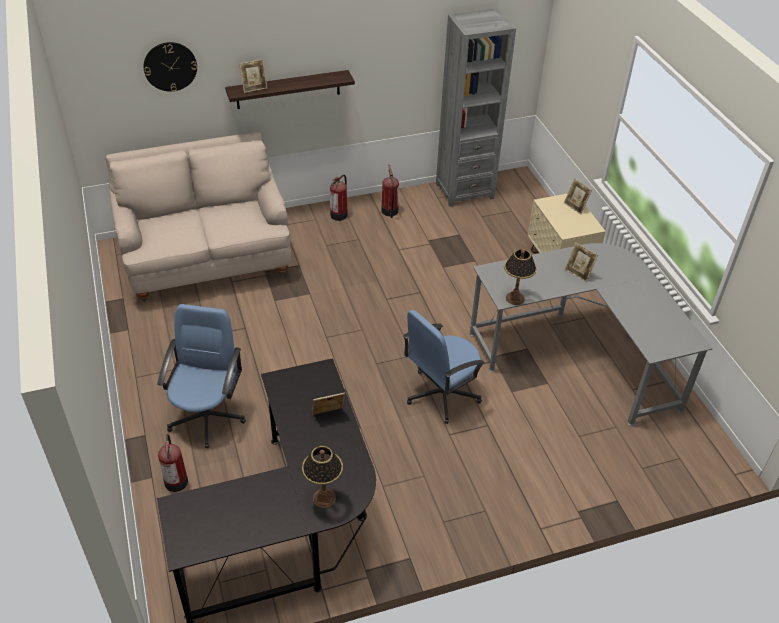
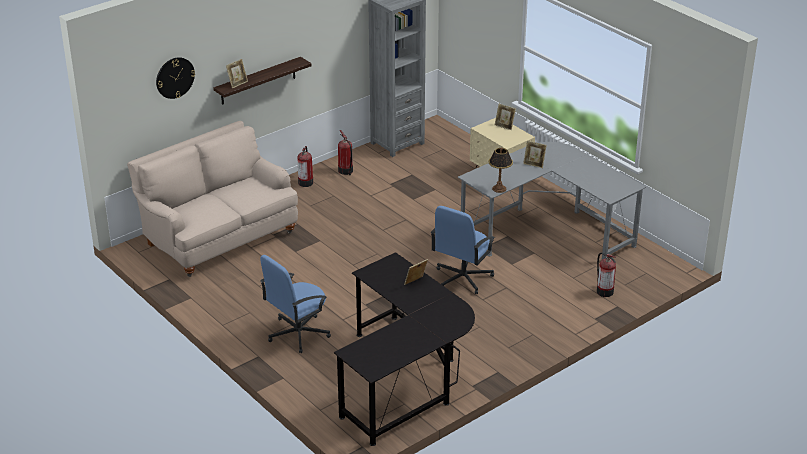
camera: 20 degrees left, 10 degrees down
(176, 480) = (303, 375): fire extinguisher -> fire extinguisher (604, 291)
(207, 416) = (297, 333): blue office chair -> blue office chair turned 120 degrees counterclockwise
(324, 498) = (444, 324): table lamp -> none

